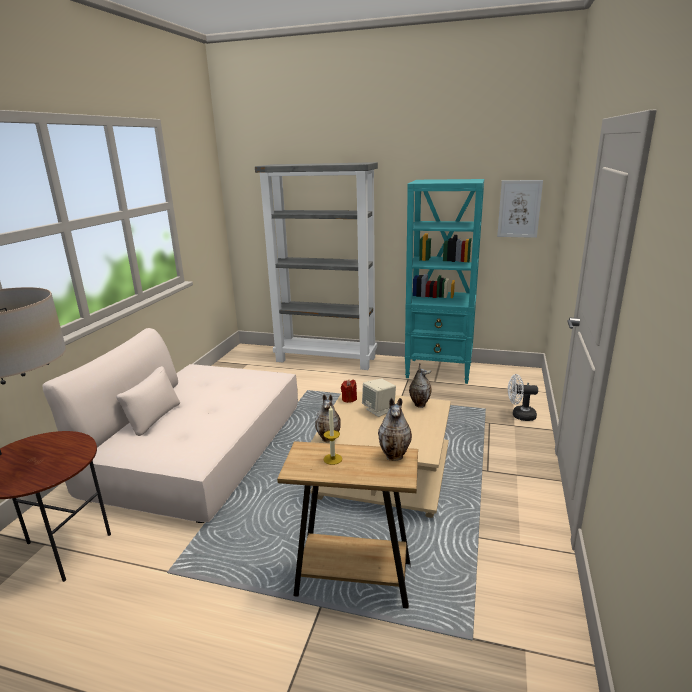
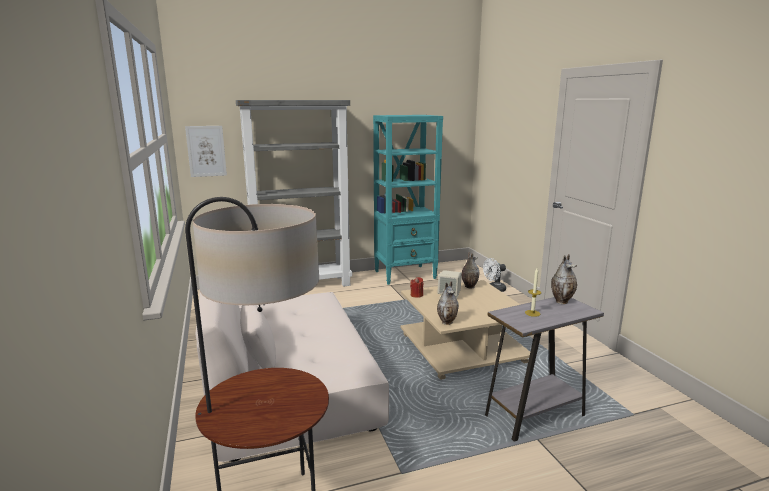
camera: 35 degrees left, 5 degrees down
(353, 580) = (534, 416): brown side table -> grey side table
(519, 209) = (448, 137): picture -> picture (206, 151)

